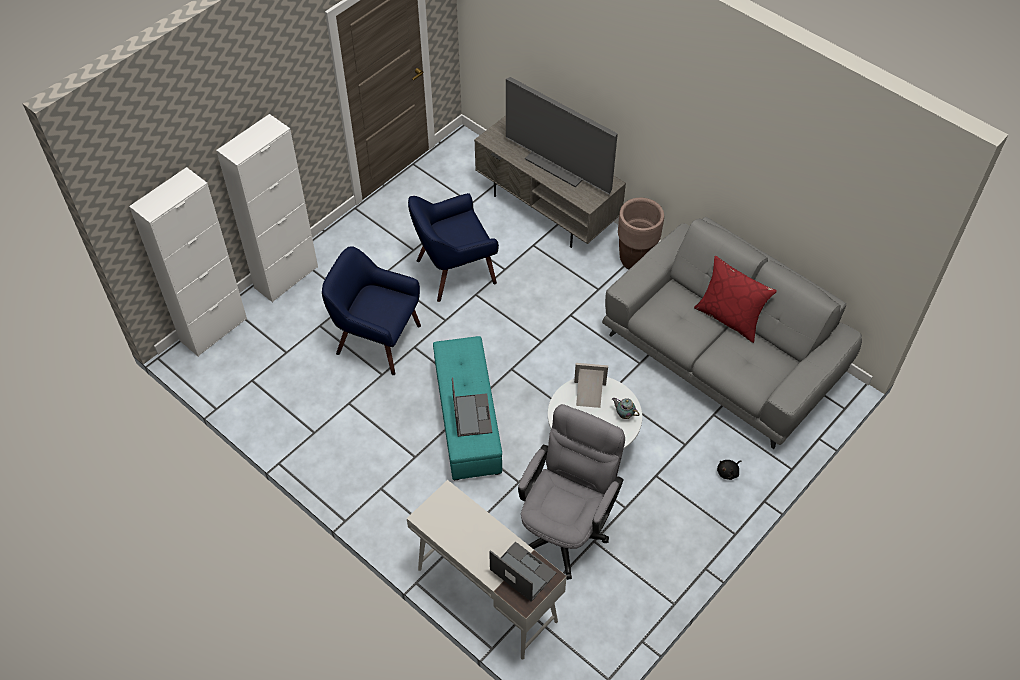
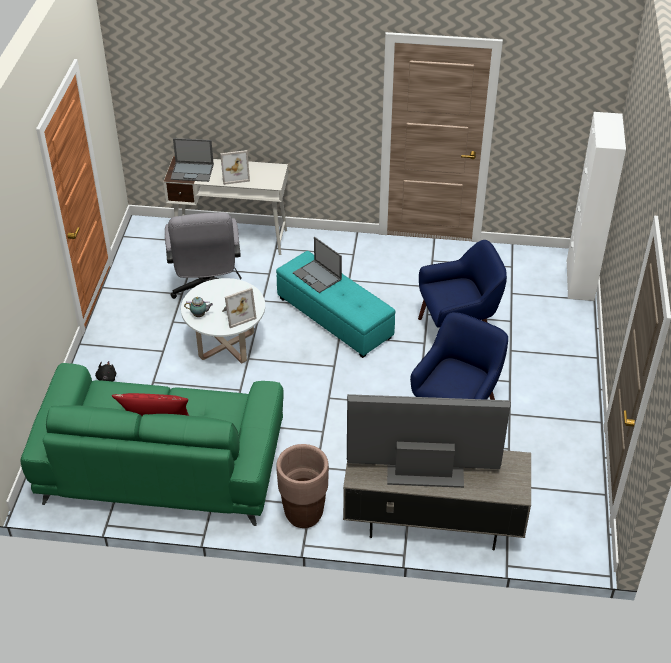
camera: 145 degrees right, 10 degrees down
(286, 277) = (579, 339): white cabinet -> none
(479, 535) = (234, 175): none -> picture frame
(722, 355) = (162, 466): grey sofa -> green sofa

